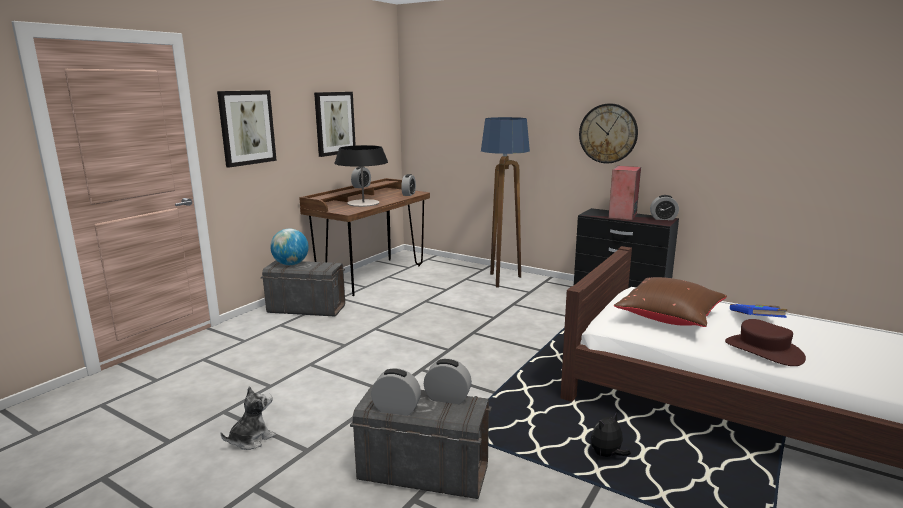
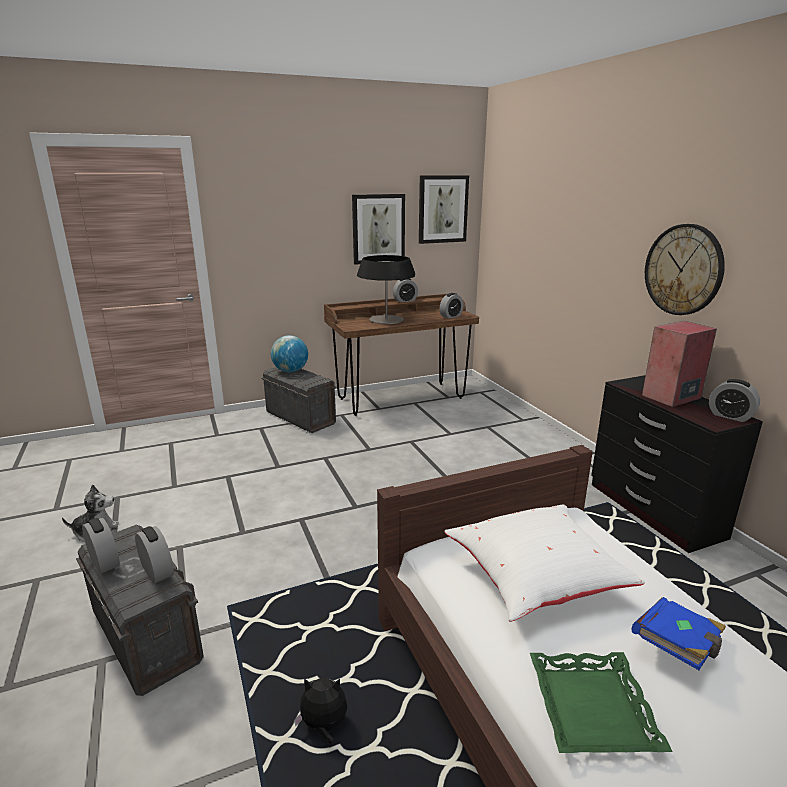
camera: 35 degrees right, 5 degrees up
(247, 127) = (263, 230): picture -> picture (442, 209)
(502, 280) = (525, 440): floor lamp -> none
(670, 318) = (537, 580): brown pillow -> white pillow
(763, 350) = (591, 708): brown hat -> green tray

